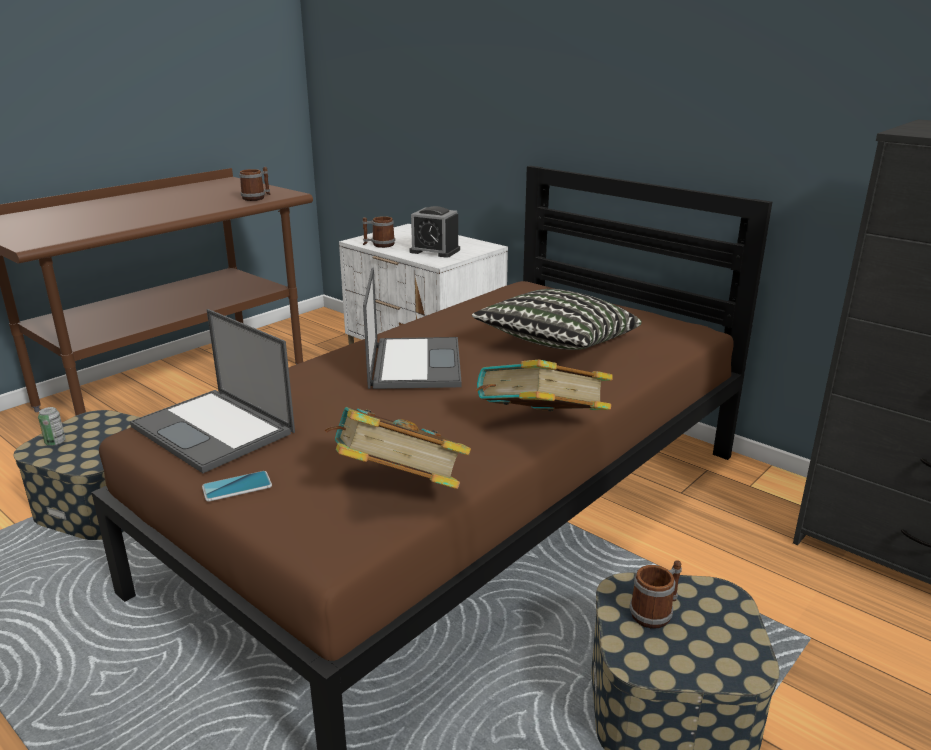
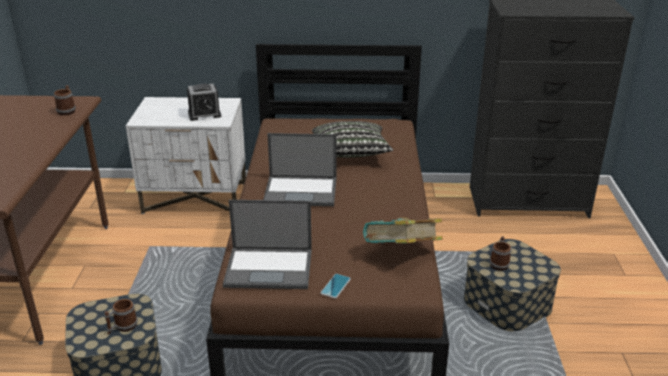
camera: 40 degrees left, 5 degrees up
(55, 442) = (88, 336): can -> none
(379, 245) = (159, 120): mug -> mug (122, 327)
(414, 363) = (301, 191): laptop -> laptop turned 135 degrees clockwise
(541, 429) = (411, 201): book -> none

